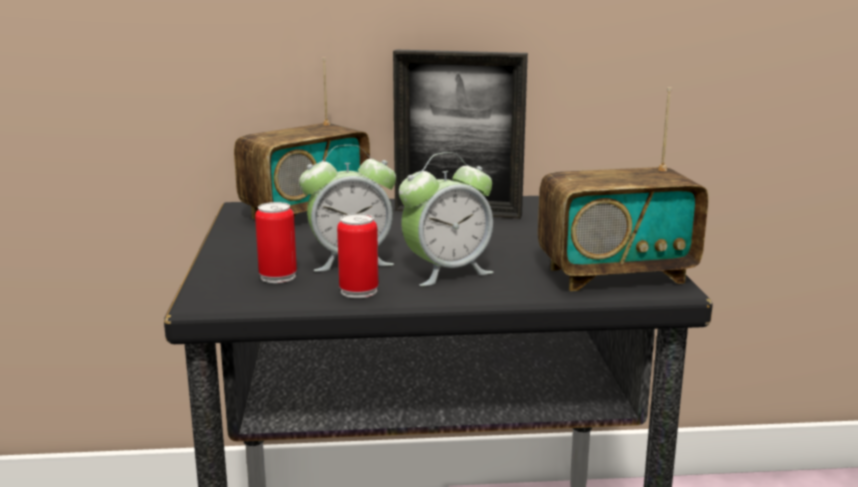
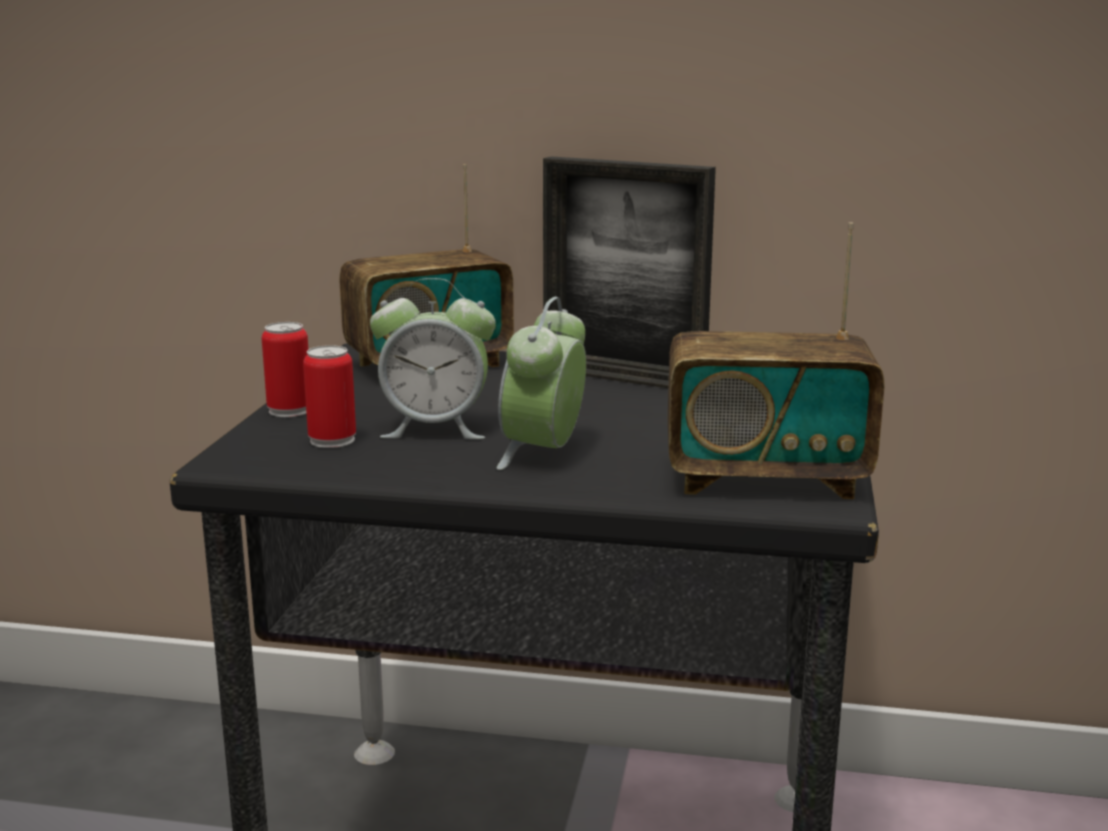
camera: 15 degrees right, 0 degrees up
(359, 291) = (414, 467): can -> can (289, 410)
(447, 272) = (543, 454): alarm clock -> alarm clock turned 120 degrees clockwise

